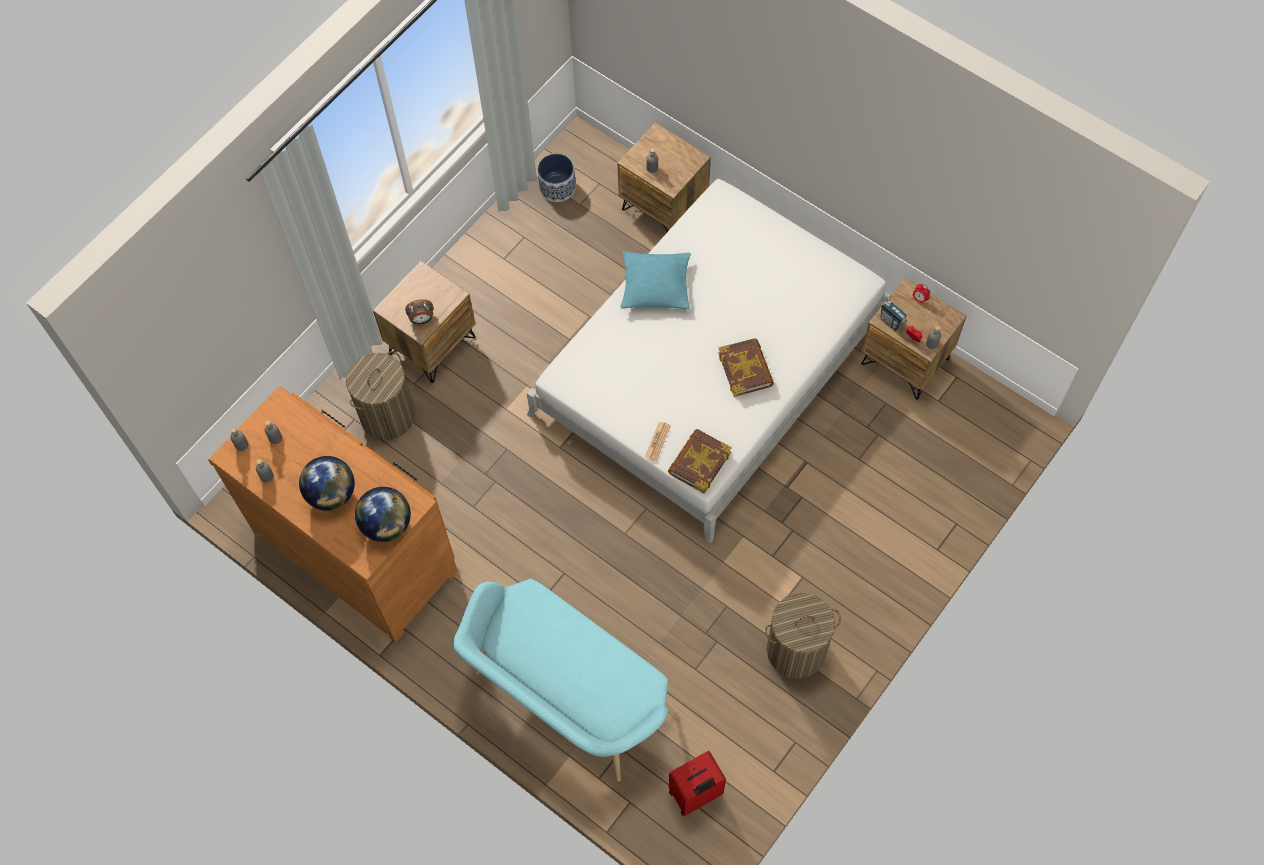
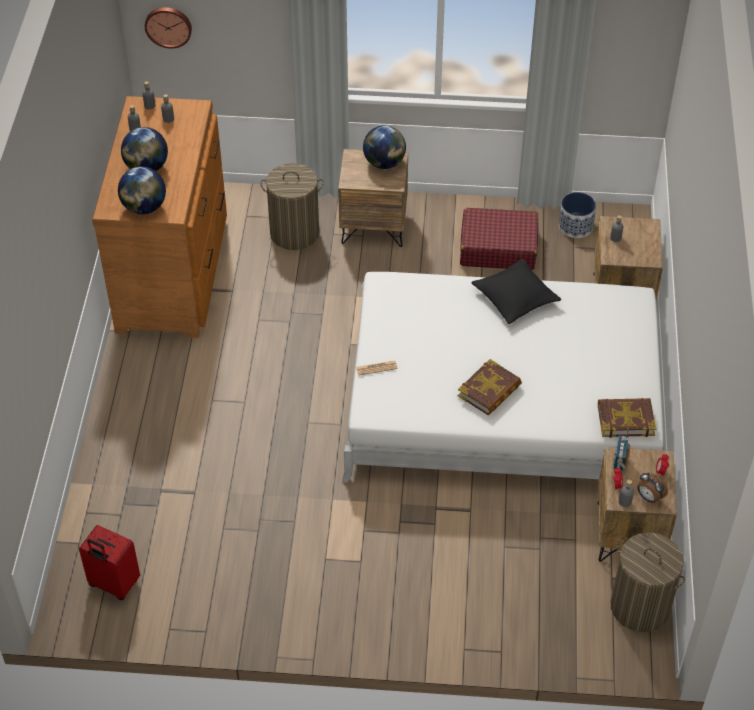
camera: 55 degrees right, 15 degrees down
(180, 364) = (168, 26): none -> wall clock
(419, 288) = (384, 163): none -> globe
(422, 319) = (359, 177): alarm clock -> alarm clock (649, 497)
(536, 262) = (497, 248): none -> red suitcase
(567, 699) = (139, 458): turquoise bench -> none
(655, 285) = (515, 298): turquoise pillow -> black pillow
(699, 462) = (379, 403): book -> book (625, 420)
(796, 650) = (289, 590): laundry basket -> laundry basket (640, 606)

